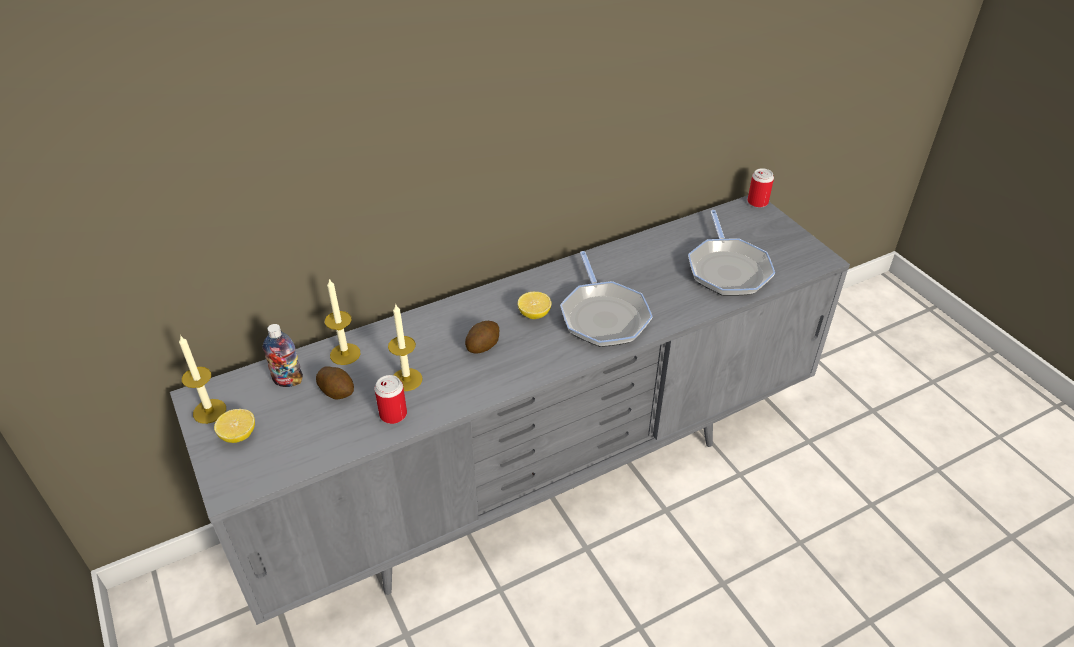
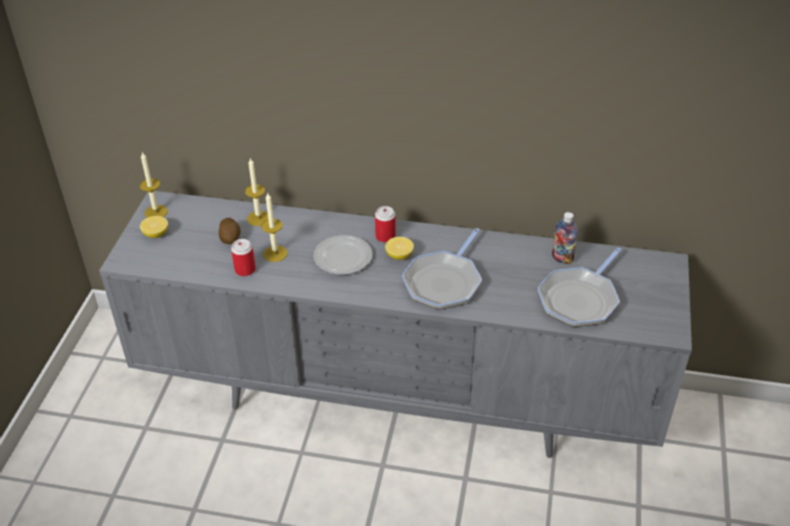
camera: 40 degrees right, 0 degrees up
(288, 381) = (212, 217): bottle -> bottle (562, 258)
(483, 345) = (343, 258): potato -> plate
(757, 202) = (676, 262): can -> can (385, 236)

